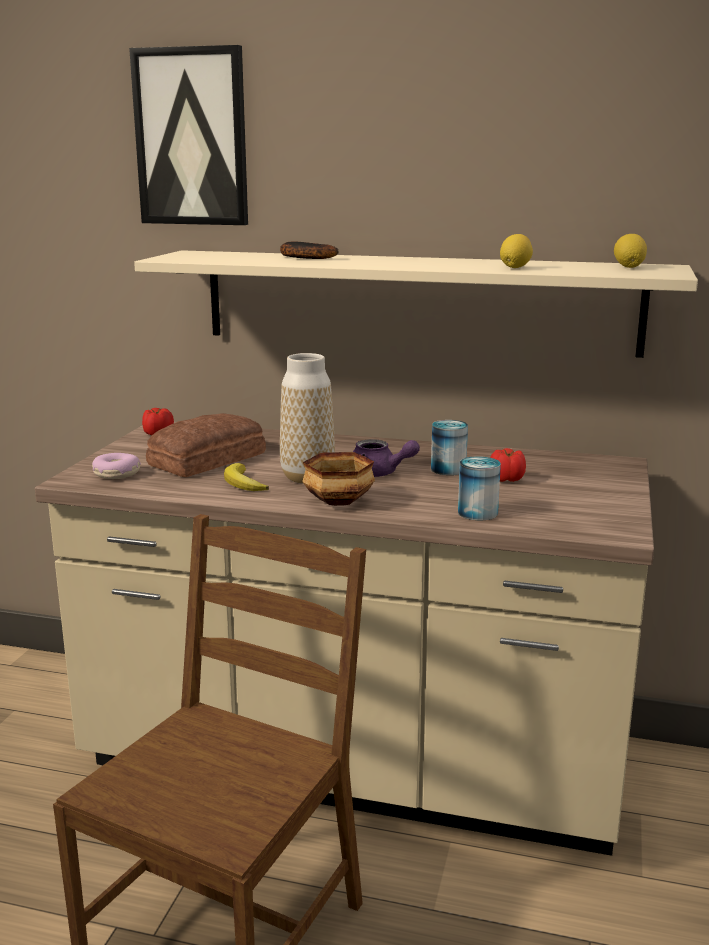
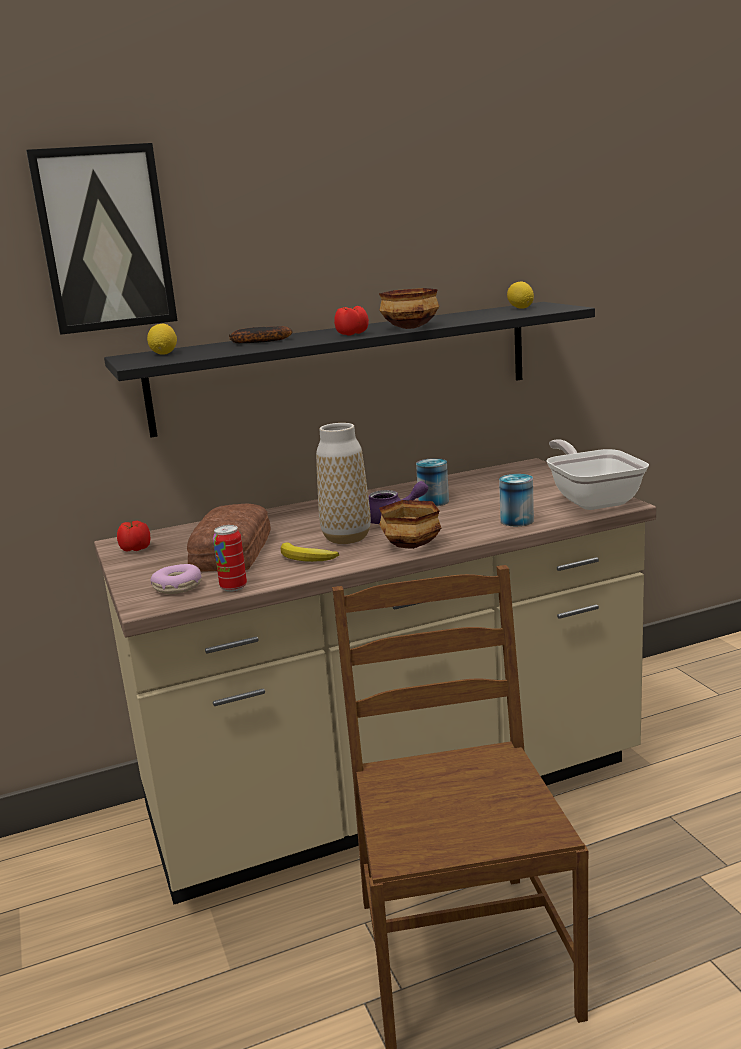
camera: 35 degrees left, 0 degrees up
(146, 488) = (233, 587): none -> can
(417, 301) = (345, 367): beige shelf -> black shelf
(453, 267) = (412, 327): none -> bowl
(507, 480) = (487, 496): tomato -> tomato (353, 334)
(515, 267) = (453, 320): lemon -> lemon (164, 354)
(599, 518) = (592, 499): none -> frying pan

